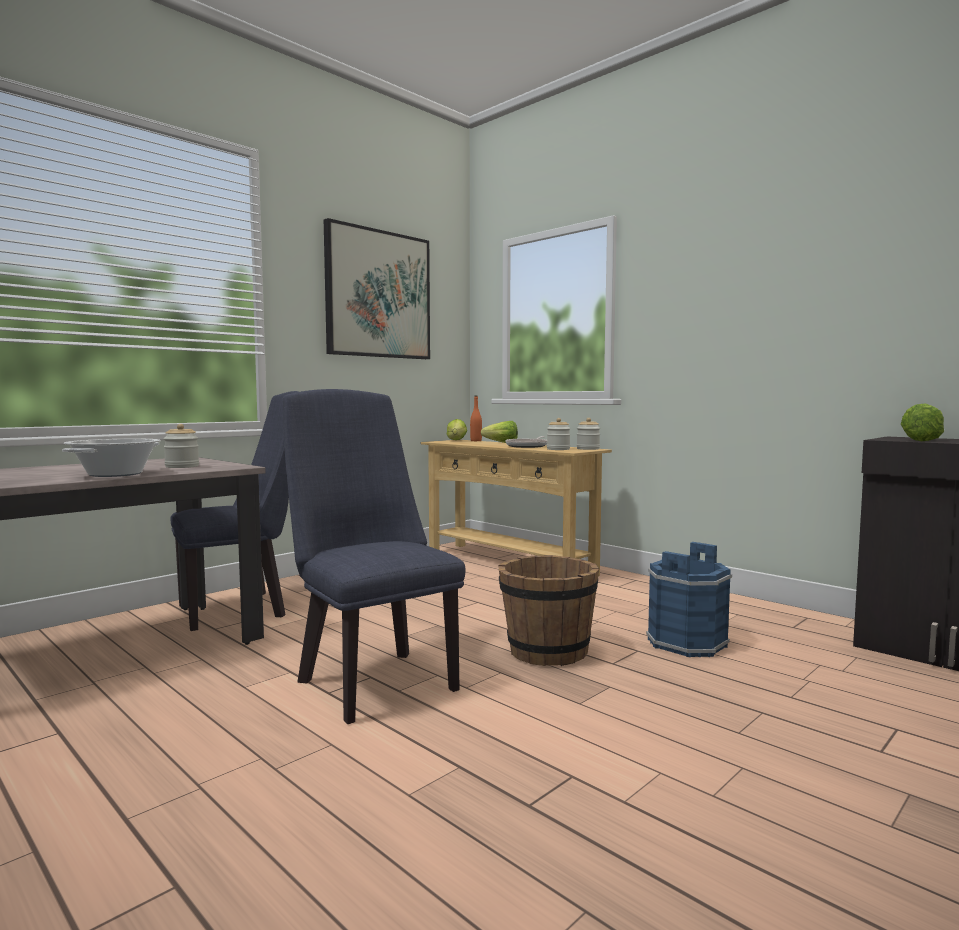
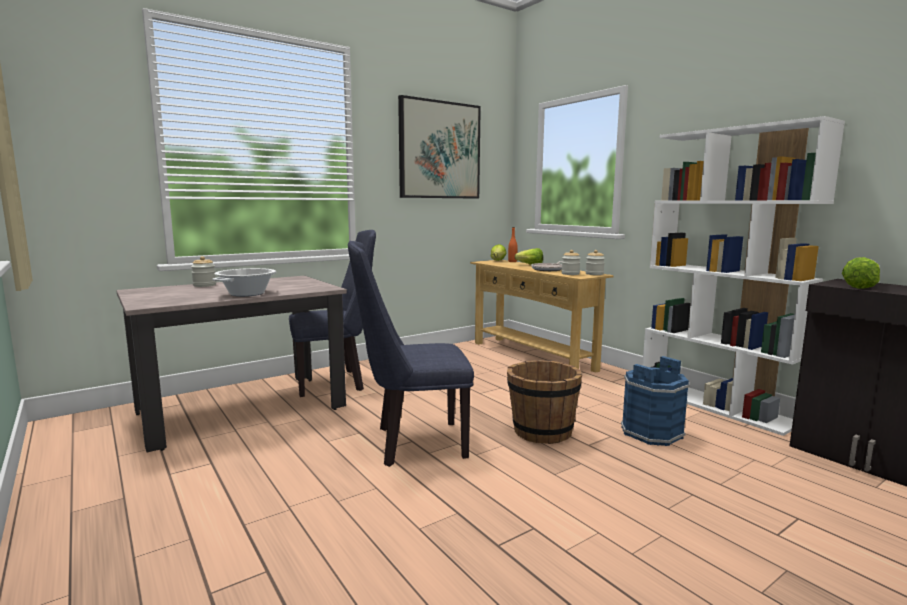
camera: 10 degrees right, 5 degrees up
(182, 466) = (292, 287): jar -> jar (204, 285)
(371, 680) = (412, 443): blue chair -> blue chair turned 75 degrees counterclockwise
(751, 606) = (715, 405): none -> white bookcase

